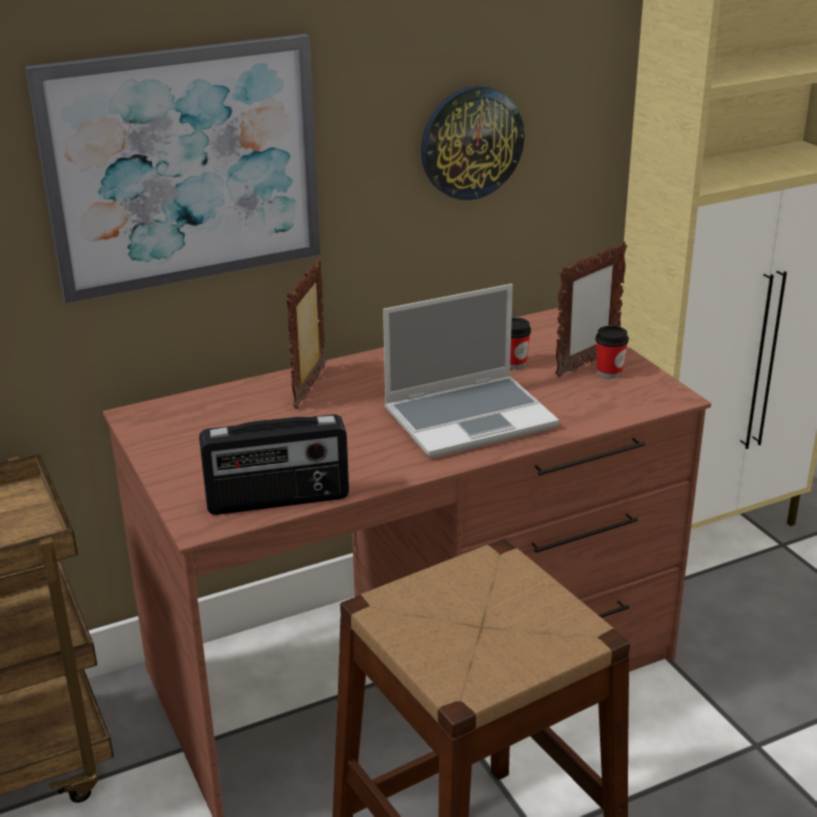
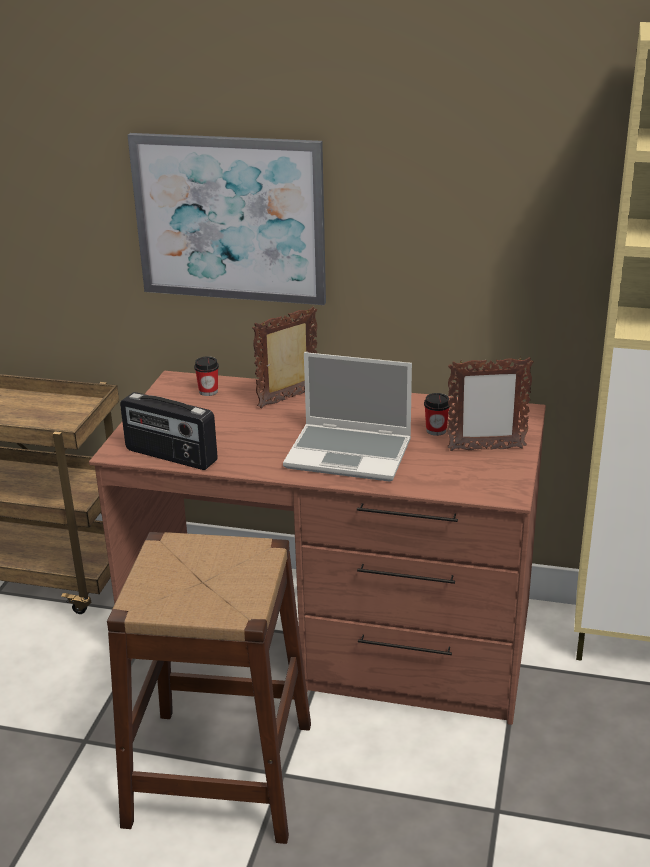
camera: 40 degrees right, 0 degrees up
(471, 142) = (460, 248): wall clock -> none
(609, 372) = (491, 461): cup -> cup (208, 391)

